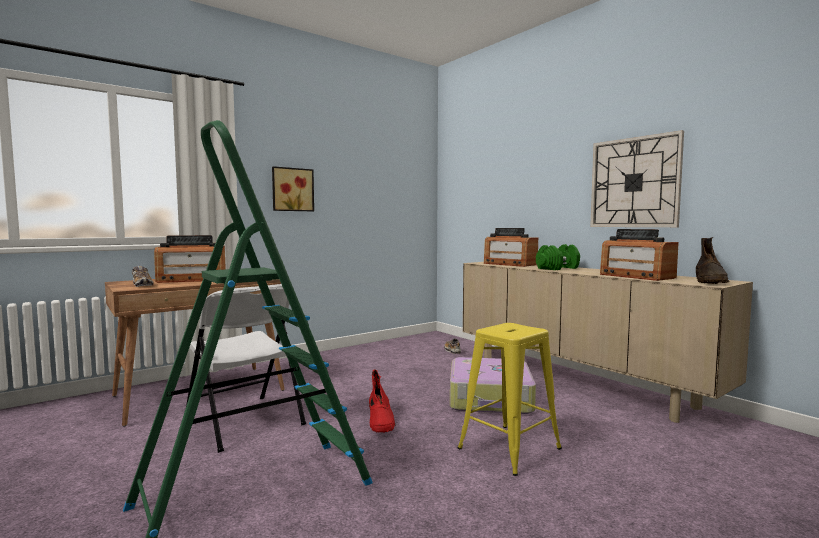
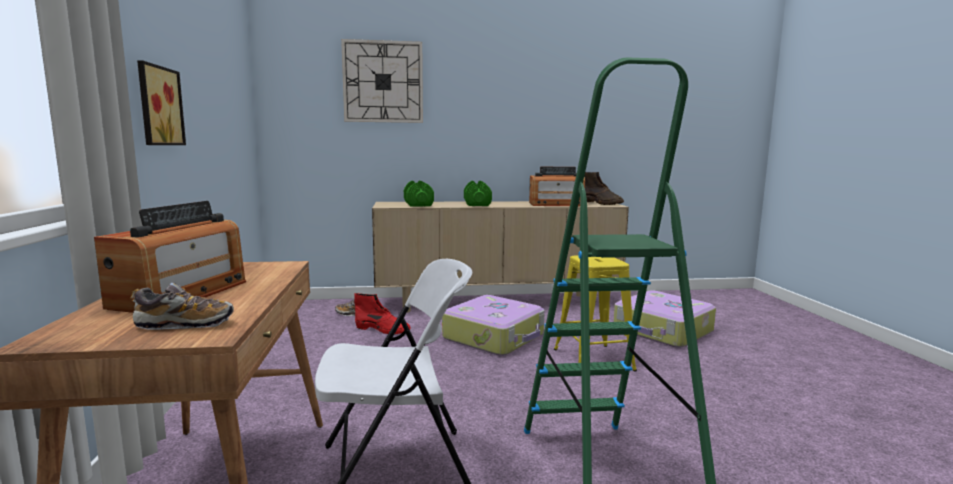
camera: 60 degrees left, 5 degrees up
(381, 421) = (490, 391): red boot -> red boot (383, 330)
(509, 264) = (418, 204): radio -> green dumbbell
(634, 182) = (524, 126): wall clock -> wall clock (383, 82)
(685, 476) = (662, 331): none -> suitcase

